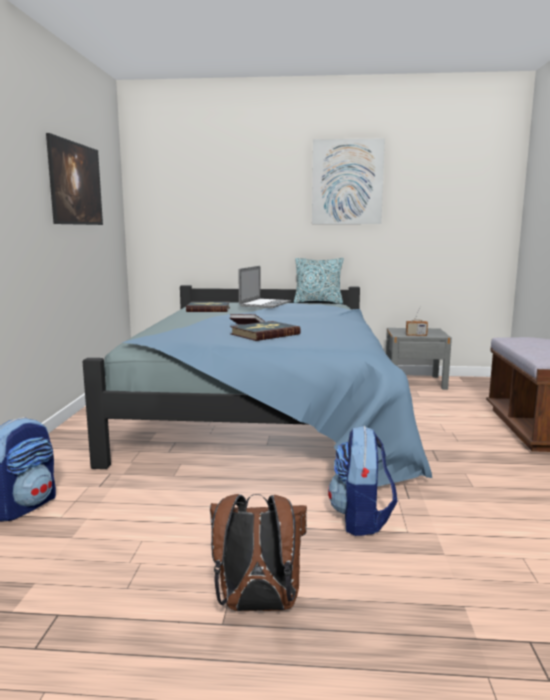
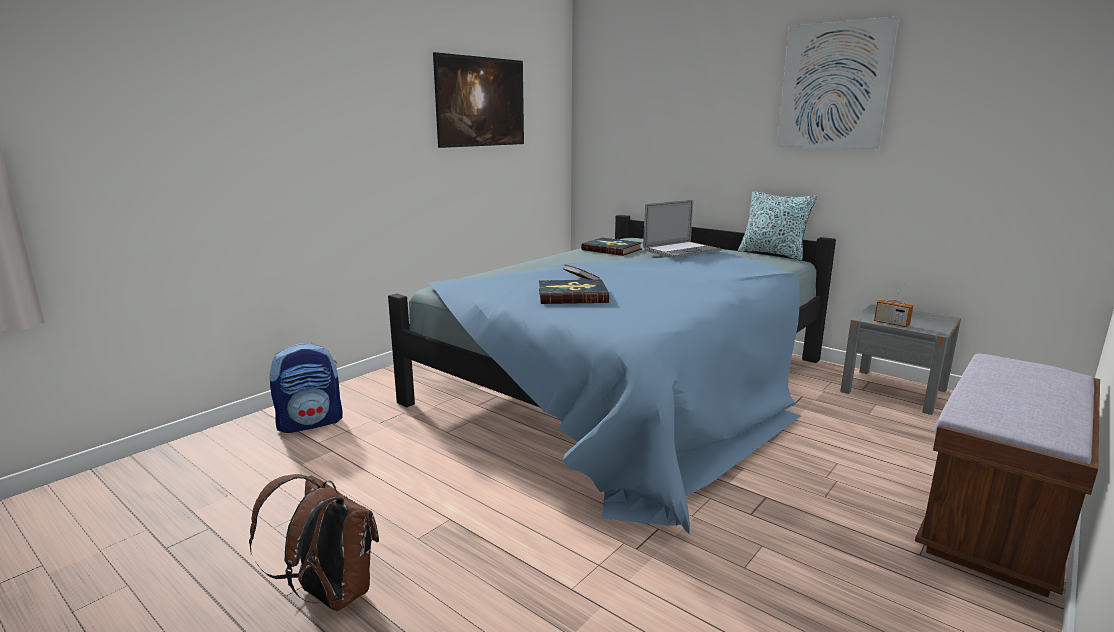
camera: 35 degrees right, 5 degrees up
(361, 519) = (545, 551): backpack -> none

